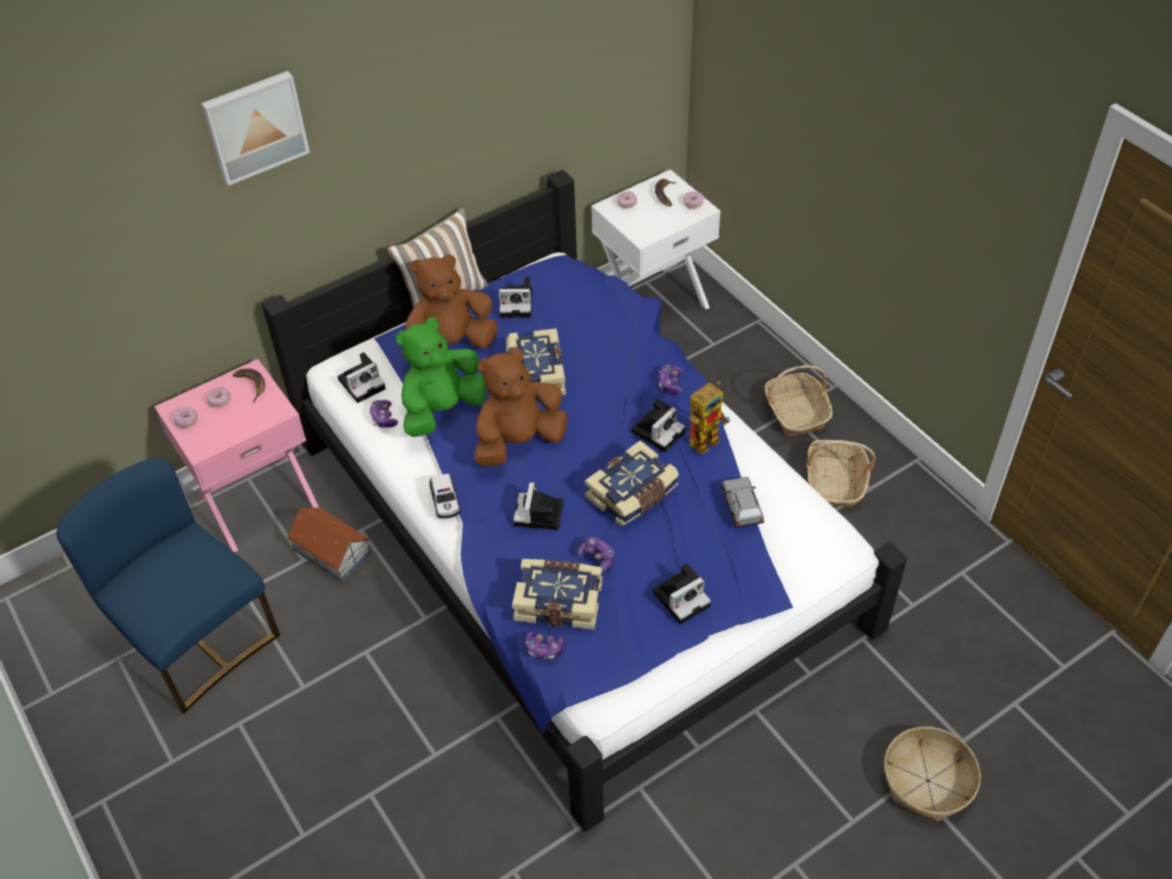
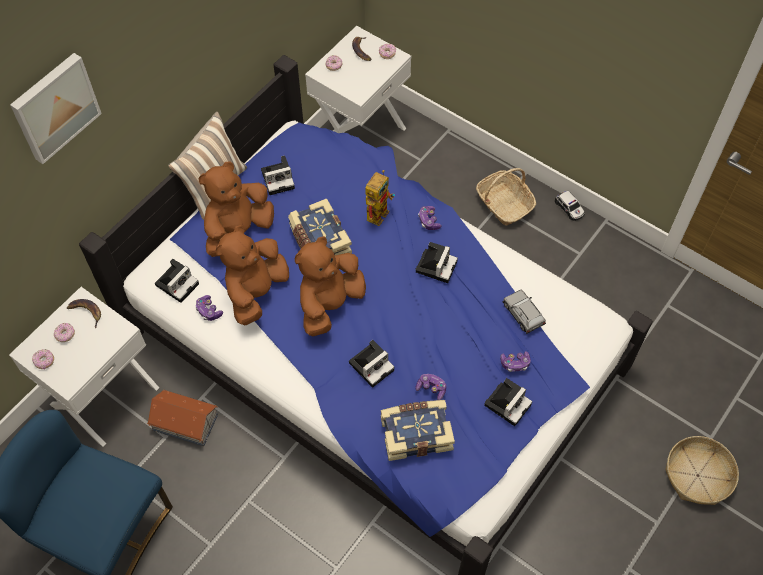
camera: 20 degrees left, 10 degrees up
(257, 500) = (103, 395): pink nightstand -> white nightstand
(442, 410) = (256, 292): green plush toy -> brown plush toy
(445, 500) = (291, 372): toy car -> toy car (569, 208)
(539, 516) = (372, 365): camera -> camera turned 120 degrees counterclockwise
(544, 649) = (420, 477): game controller -> game controller (515, 363)
(633, 494) = (438, 326): book -> none
(707, 437) = (474, 261): toy robot -> toy robot (378, 211)
(835, 481) = (553, 255): basket -> none

